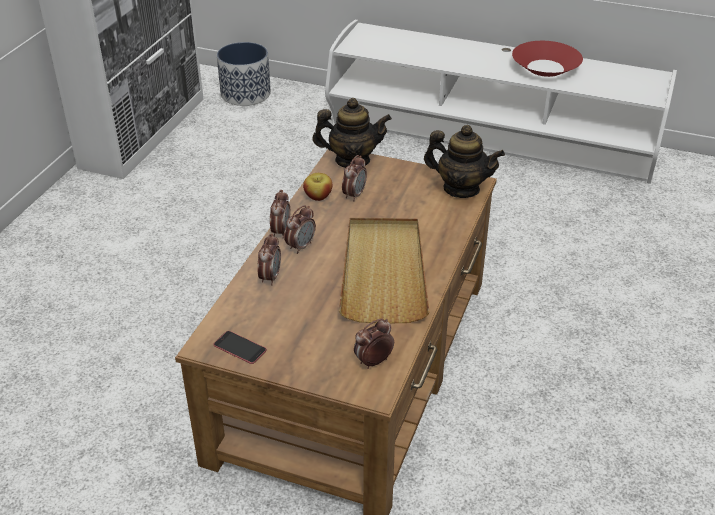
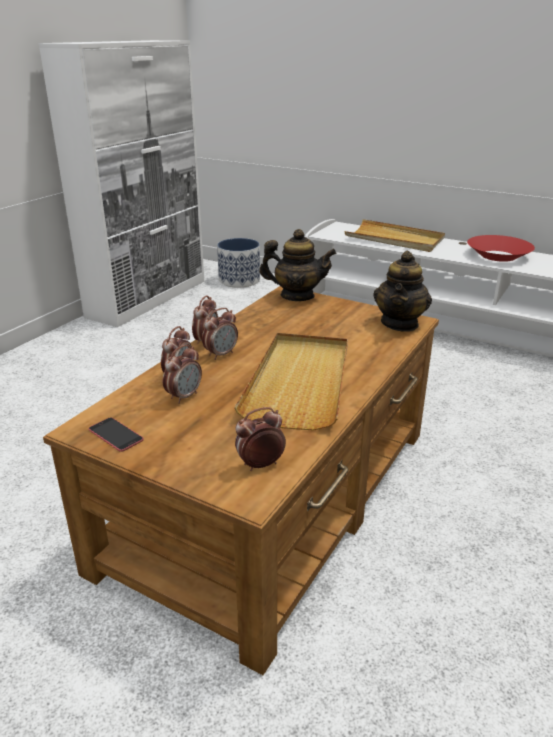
camera: 10 degrees right, 10 degrees down
(318, 196) = (254, 318): apple -> none
(354, 195) = (290, 320): alarm clock -> alarm clock (184, 396)
(431, 50) = (394, 239): none -> beige tray
(461, 189) = (400, 323): teapot -> teapot turned 75 degrees clockwise

